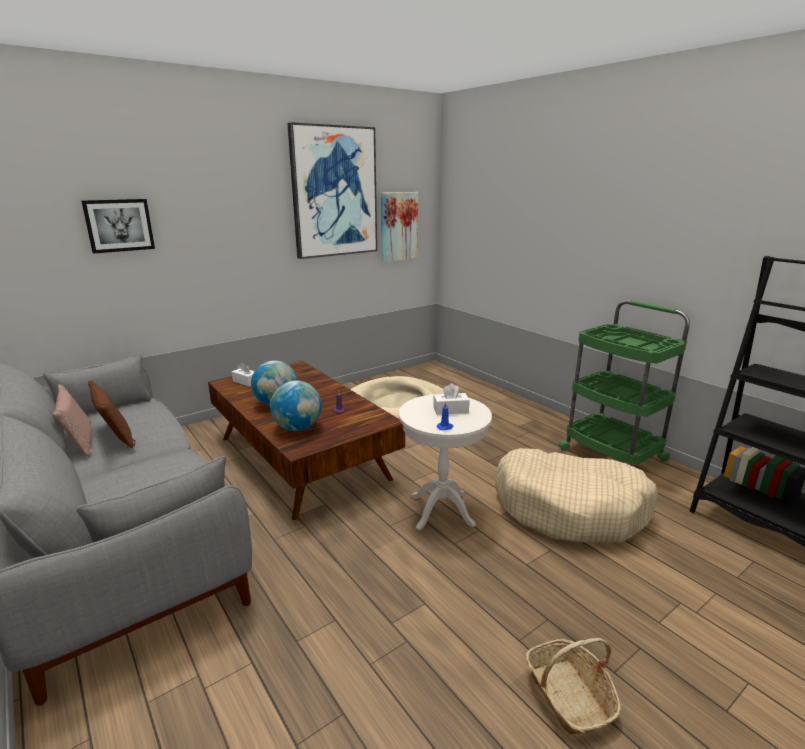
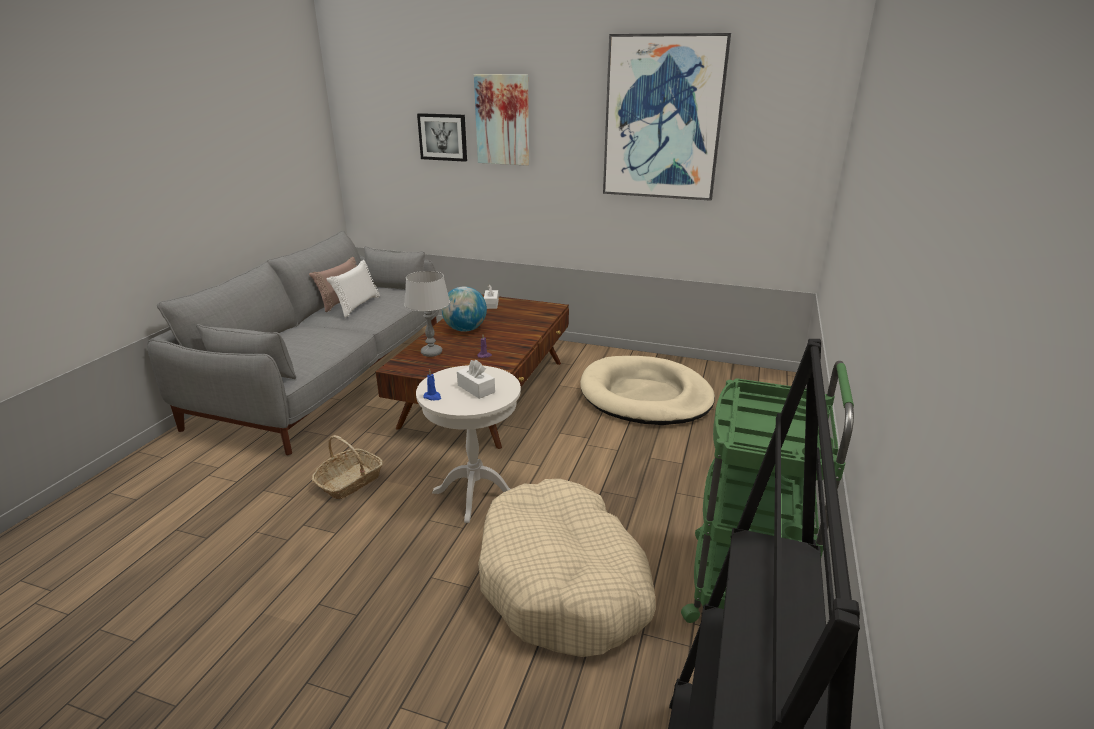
camera: 55 degrees right, 5 degrees up
(115, 435) = (357, 306): brown pillow -> white pillow
(298, 428) = (431, 353): globe -> grey table lamp
(398, 226) = (759, 172): picture -> picture (502, 120)
(569, 695) = (264, 655): basket -> basket (350, 482)

